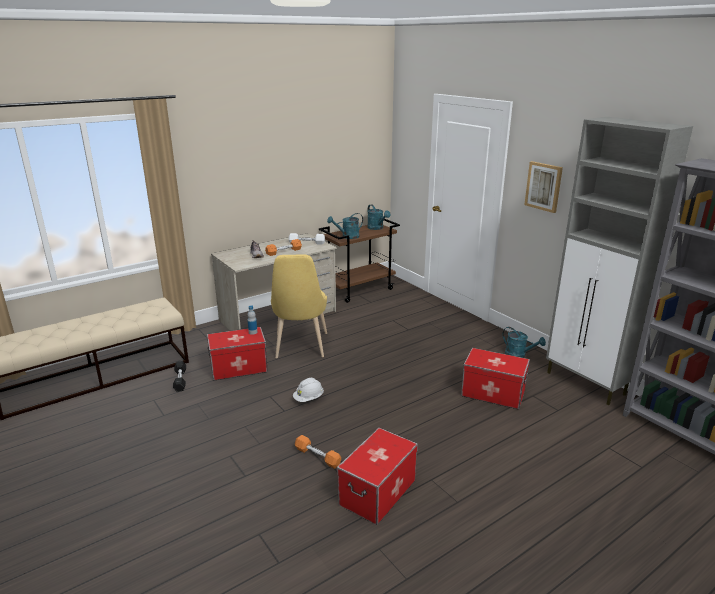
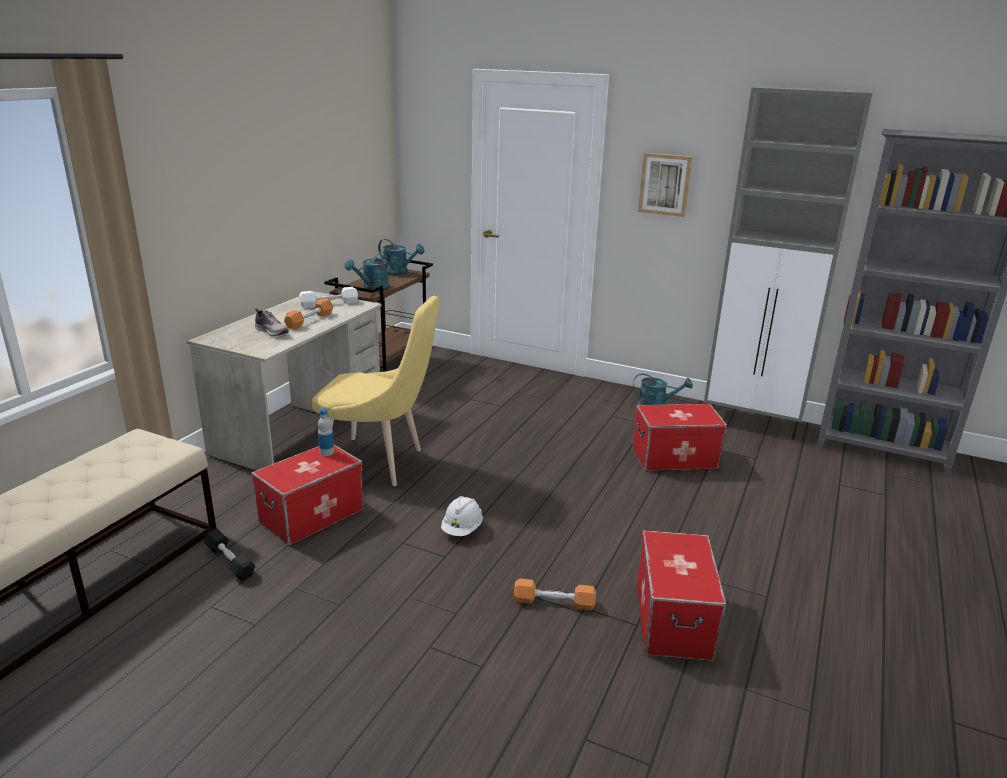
camera: 30 degrees left, 0 degrees up
(300, 348) = (379, 463): yellow chair -> yellow chair turned 45 degrees counterclockwise

